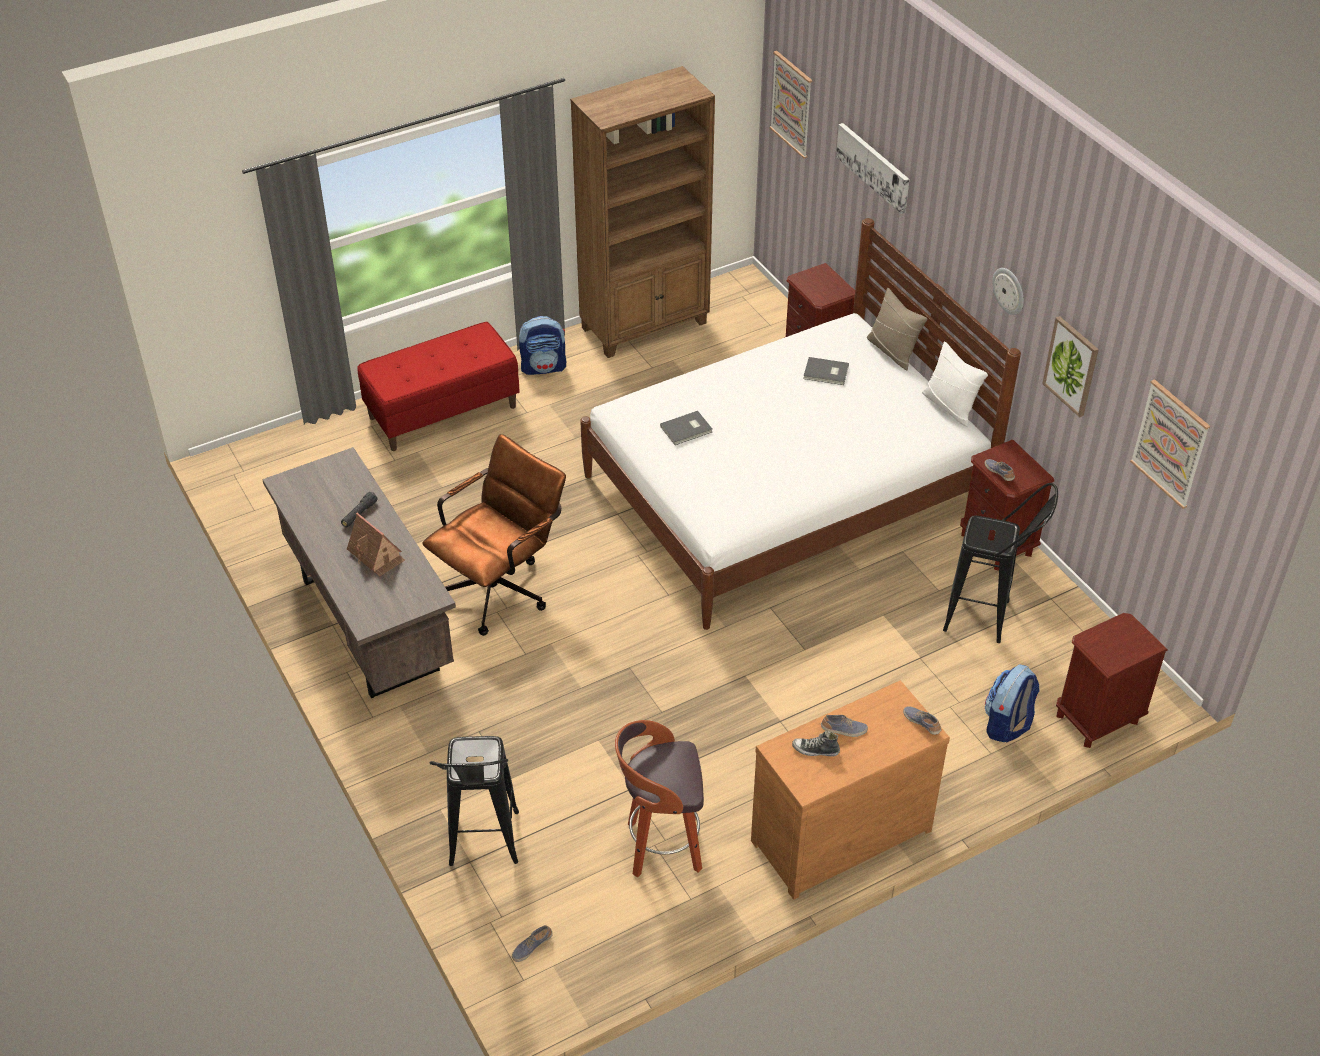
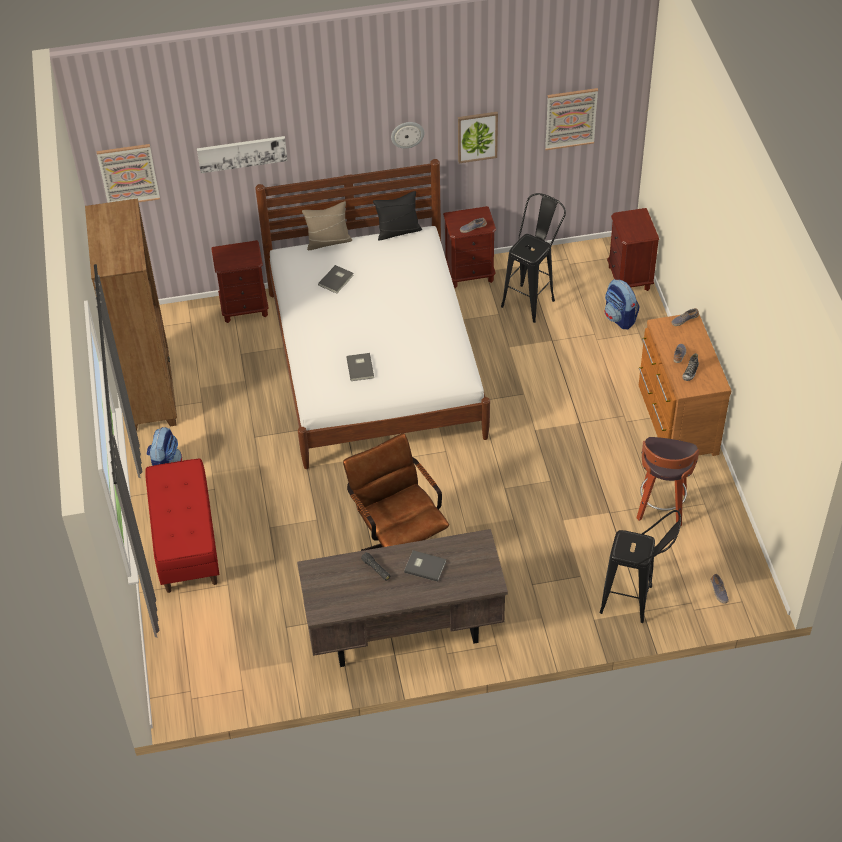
camera: 70 degrees left, 5 degrees up
(376, 555) = (425, 566): toy house -> grey book
(950, 406) = (398, 231): white pillow -> black pillow

